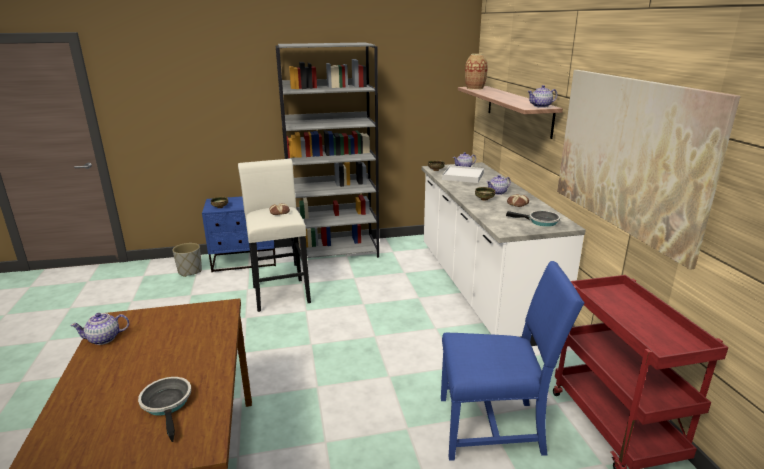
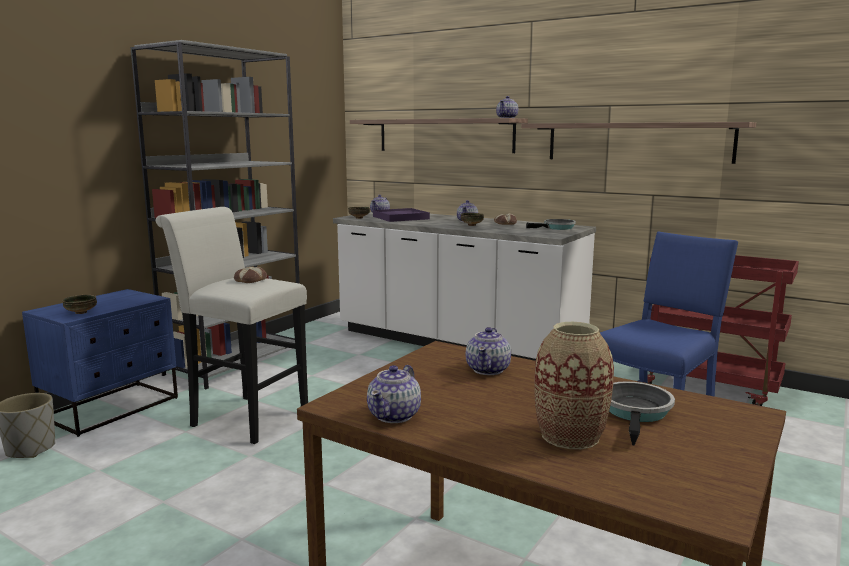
camera: 45 degrees left, 10 degrees down
(168, 404) = (636, 413): frying pan -> frying pan turned 90 degrees clockwise
(201, 333) = (488, 369): none -> teapot
(463, 176) = (400, 218): white tray -> purple tray
(474, 88) = (374, 119): vase -> vase (569, 436)
(628, 155) = (637, 142): picture -> shelf

